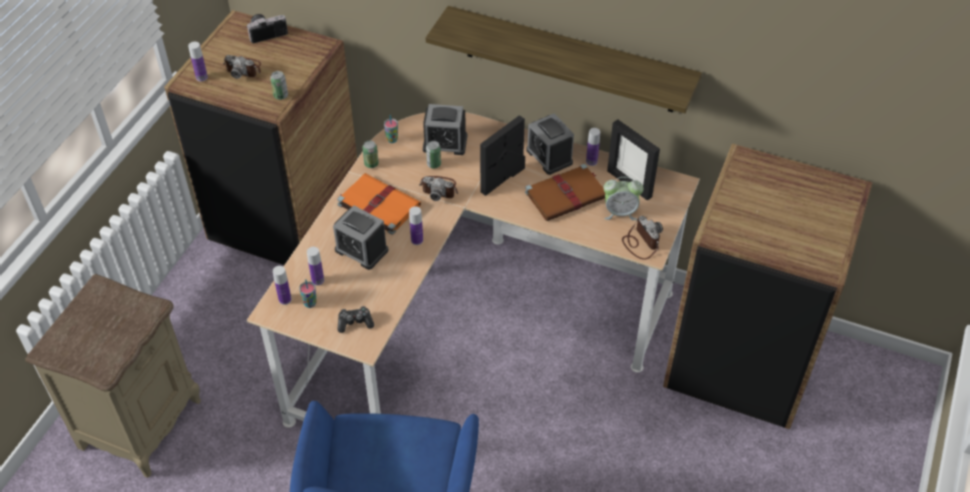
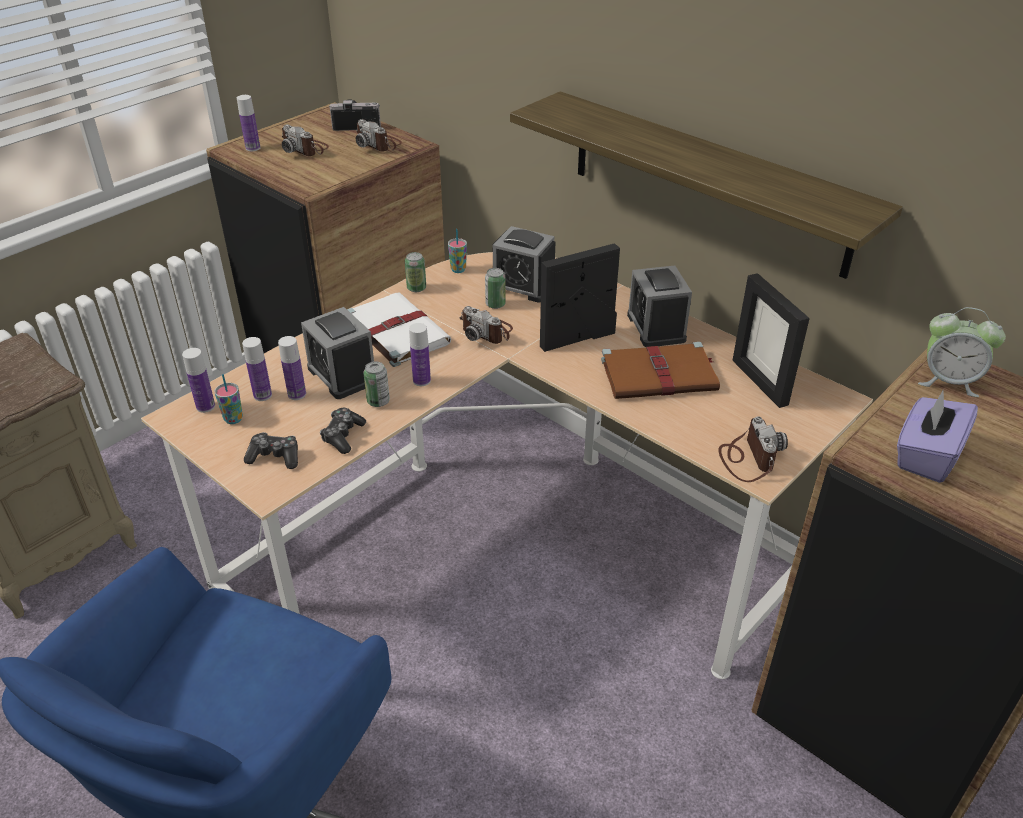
camera: 20 degrees right, 10 degrees down
(281, 95) = (328, 178): can -> can (378, 401)
(297, 50) = (379, 144): none -> camera
(377, 205) = (396, 331): orange book -> white book
(389, 295) = (343, 436): none -> game controller
(591, 161) = (714, 345): bottle -> bottle (297, 394)
(620, 212) = (731, 413): alarm clock -> alarm clock (948, 381)
(747, 228) = (926, 456): none -> purple tissue box

